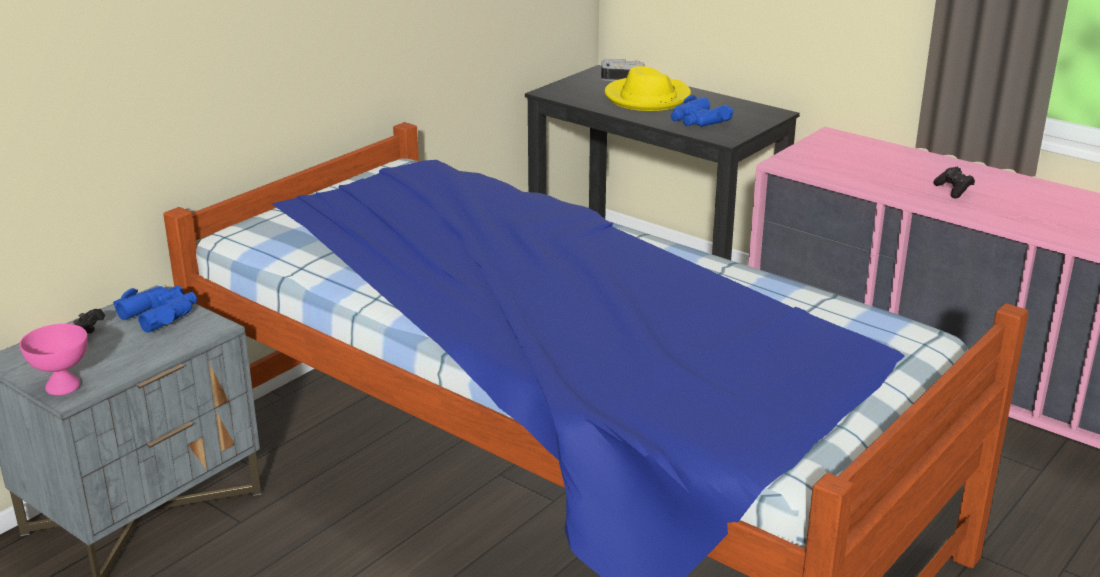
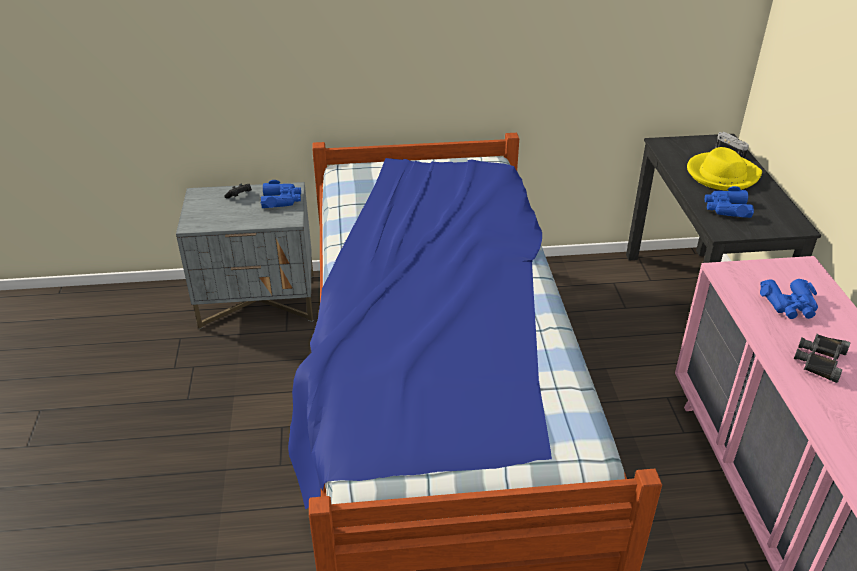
camera: 45 degrees right, 10 degrees up
(64, 386) = (195, 219): pink bowl -> none
(870, 165) = (789, 305): none -> blue binoculars
(953, 190) = (819, 360): black game controller -> black binoculars

